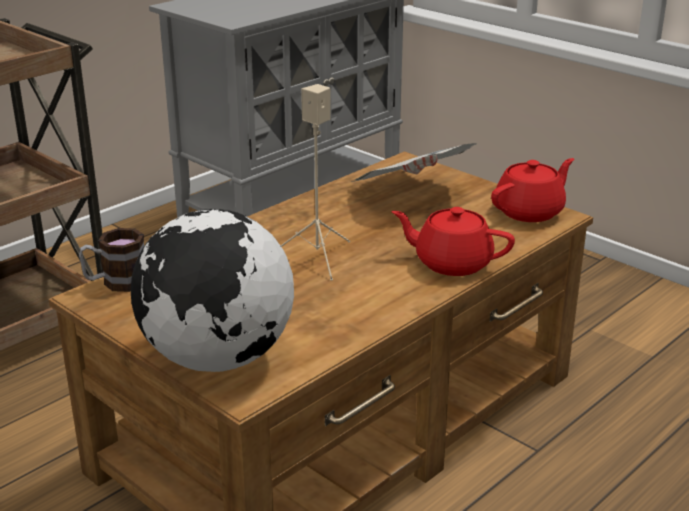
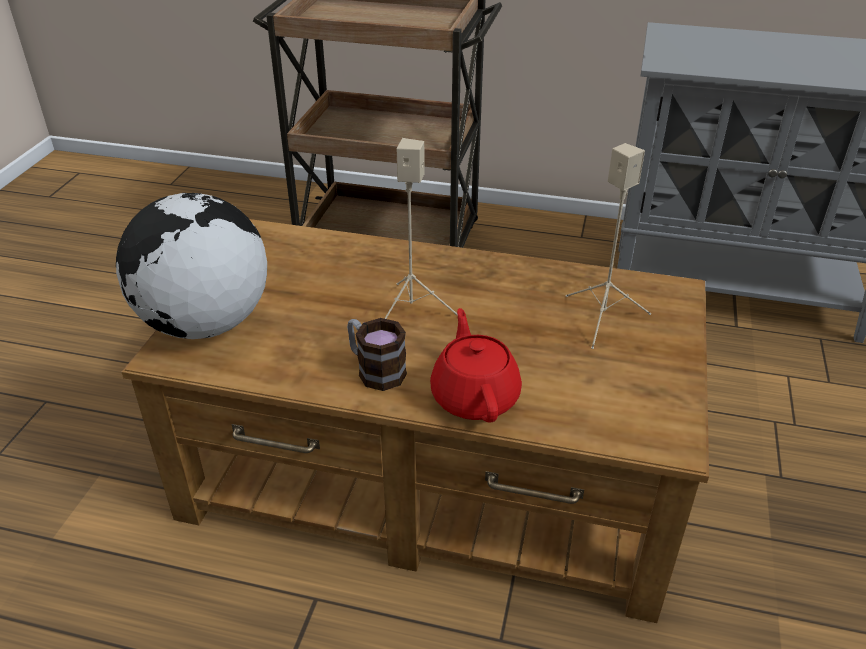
camera: 60 degrees right, 10 degrees up
(116, 282) = (288, 234): mug -> mug (375, 369)
(411, 193) = (603, 318): newspaper -> beige speaker
(530, 212) = (657, 417): red teapot -> none

